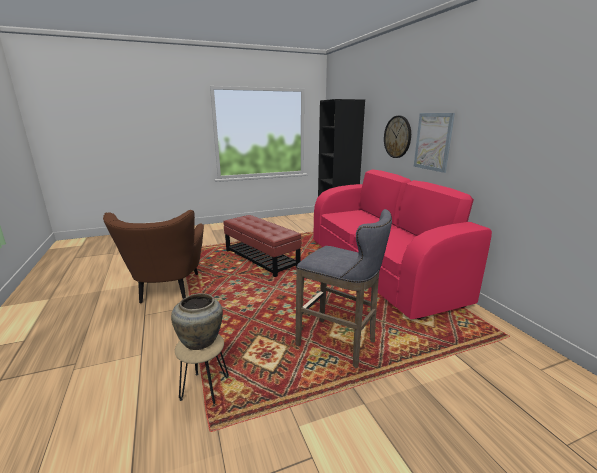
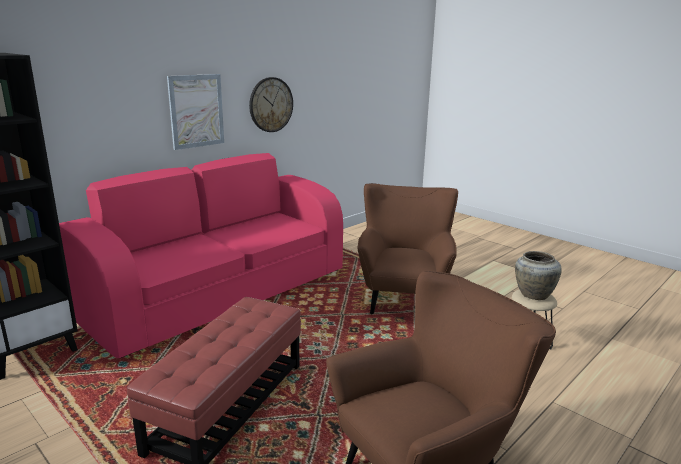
camera: 115 degrees left, 0 degrees up
(340, 344) = (403, 297): grey stool -> brown armchair
(397, 137) = (124, 115): wall clock -> wall clock (271, 104)

